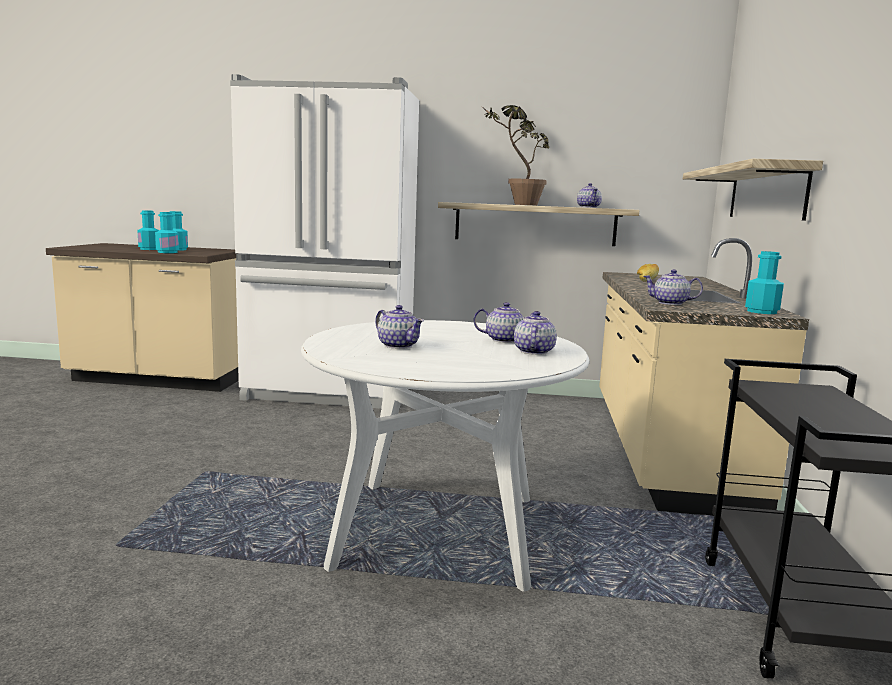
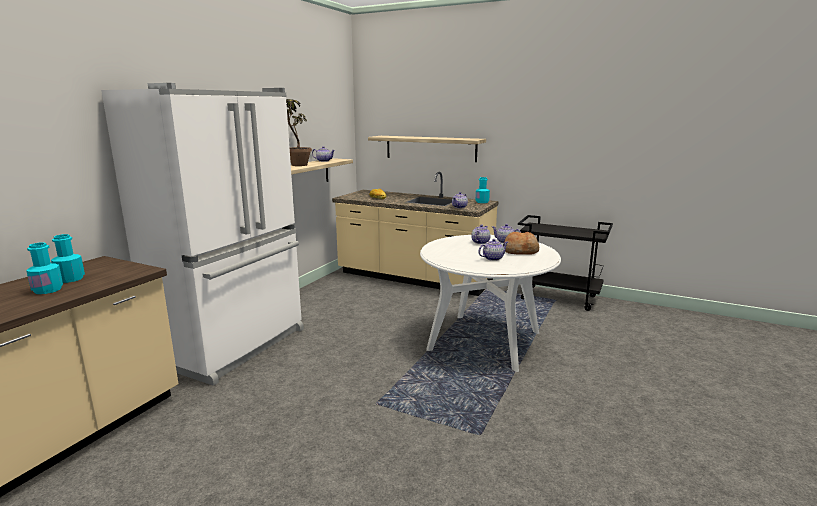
camera: 70 degrees left, 5 degrees up
(167, 252) = (105, 282): turquoise bottle -> none
(469, 359) = (520, 251): none -> bread

